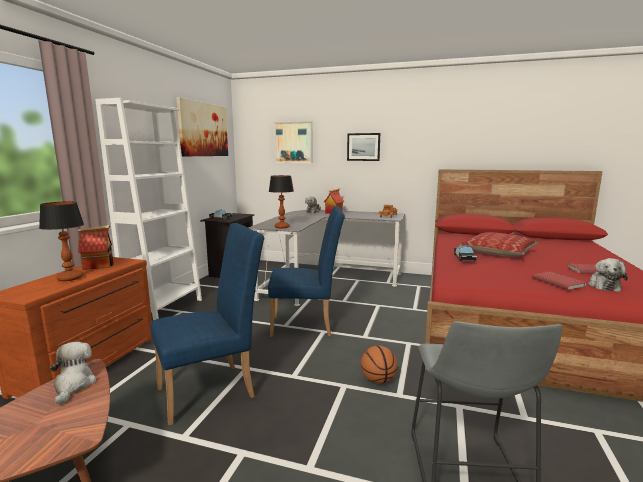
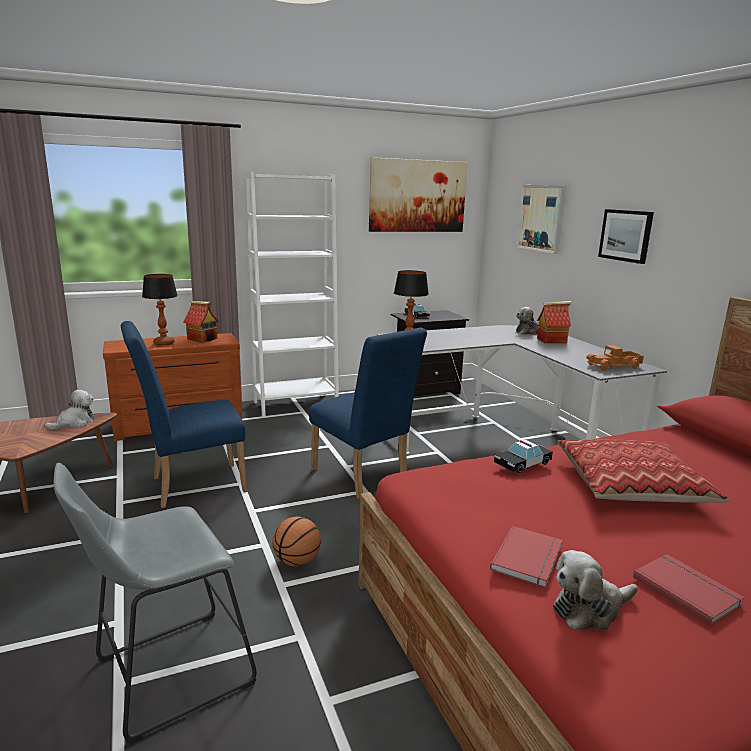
camera: 50 degrees right, 5 degrees up
(213, 390) = (190, 485): blue chair -> blue chair turned 135 degrees clockwise

